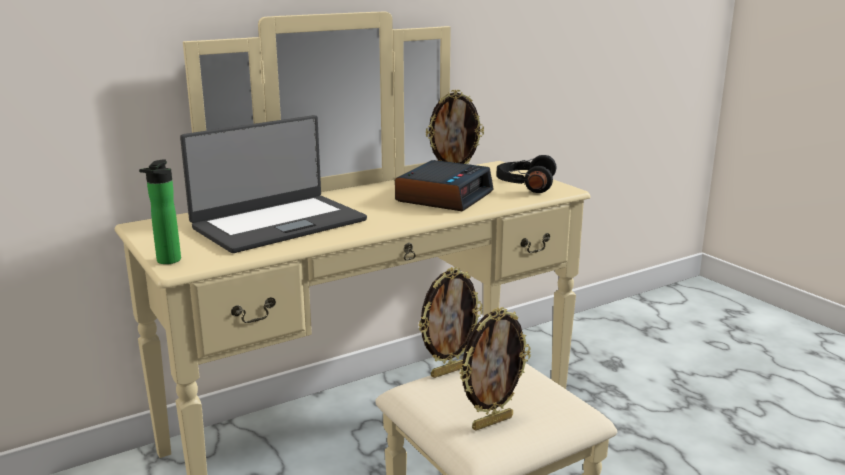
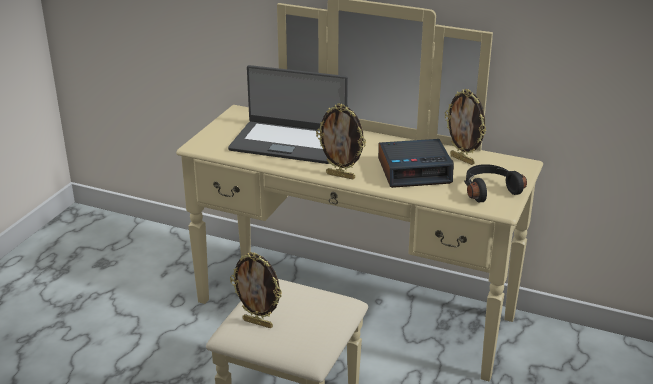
camera: 55 degrees right, 10 degrees up
(167, 261) = (199, 140): bottle -> none
(448, 371) = (303, 287): picture frame -> picture frame (341, 175)

